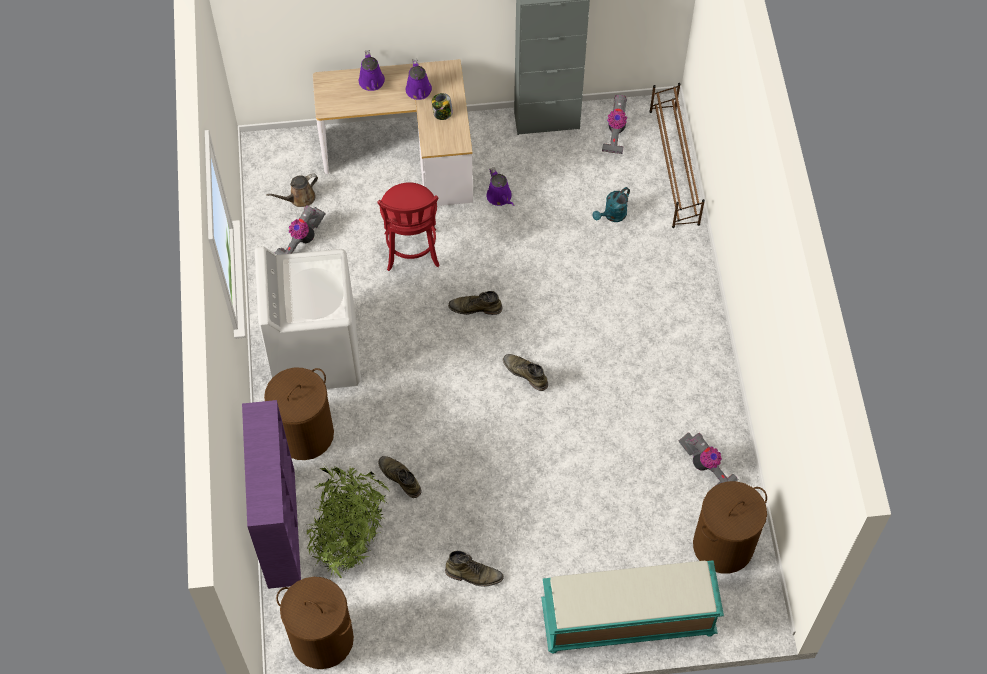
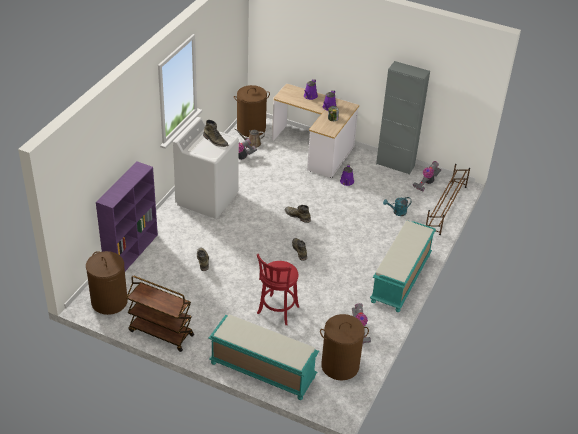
camera: 30 degrees right, 20 degrees down
(304, 433) = (174, 224): brown laundry basket -> brown laundry basket (251, 129)
(350, 540) = (157, 272): potted plant -> none
(412, 253) = (286, 183): red stool -> red stool (277, 311)
(441, 647) = (160, 333): none -> brown cart
(474, 575) = (202, 314): green boot -> green boot (215, 141)
(701, 340) = (401, 279): none -> turquoise bench

